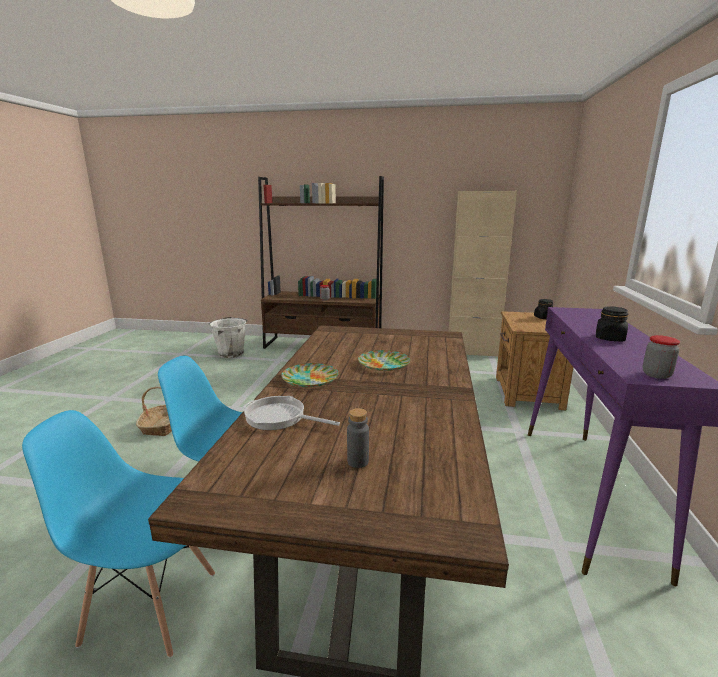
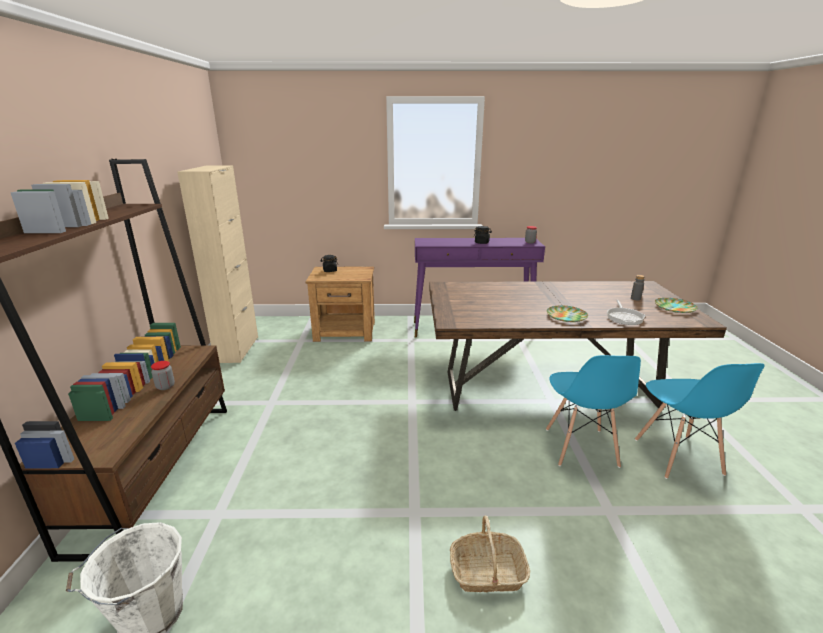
camera: 100 degrees left, 5 degrees up
(384, 364) = (518, 299): plate -> plate (674, 308)

